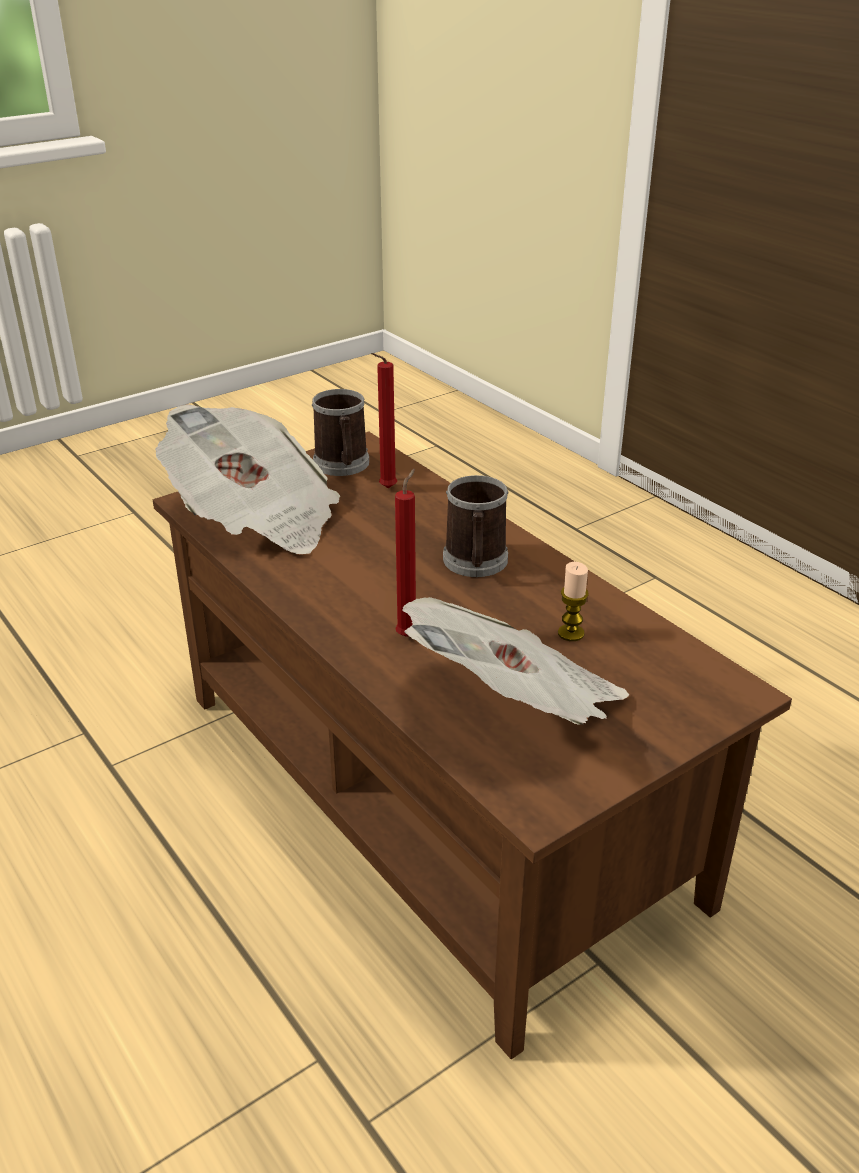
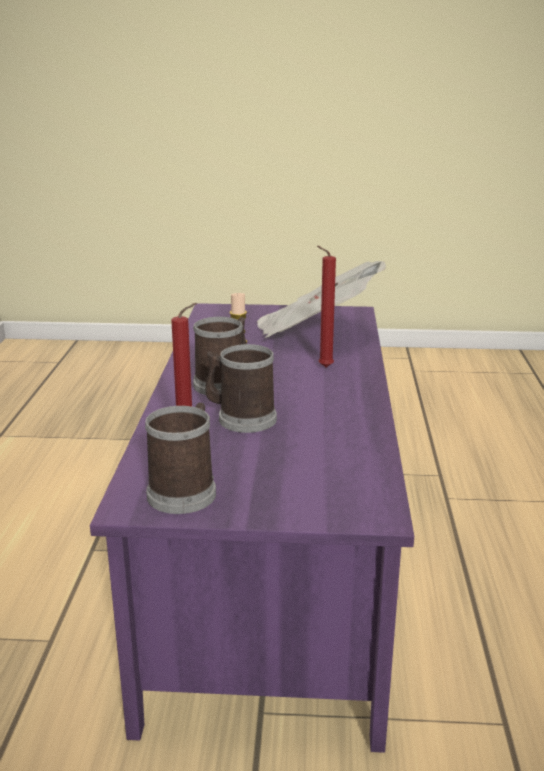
camera: 140 degrees left, 10 degrees down
(256, 519) = (332, 470): newspaper -> none
(394, 532) = (240, 418): none -> mug
(431, 794) = (270, 568): brown coffee table -> purple coffee table

